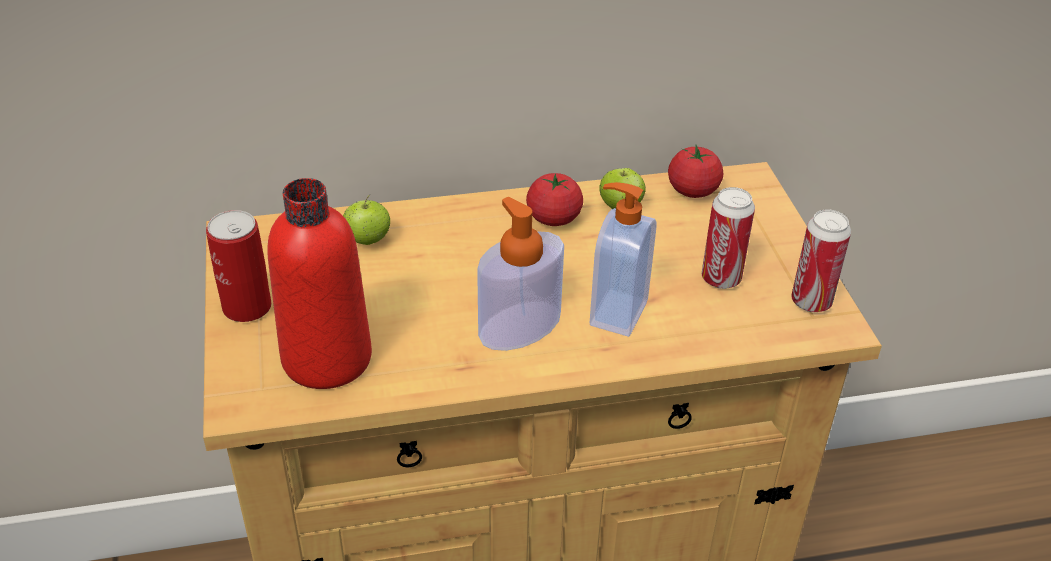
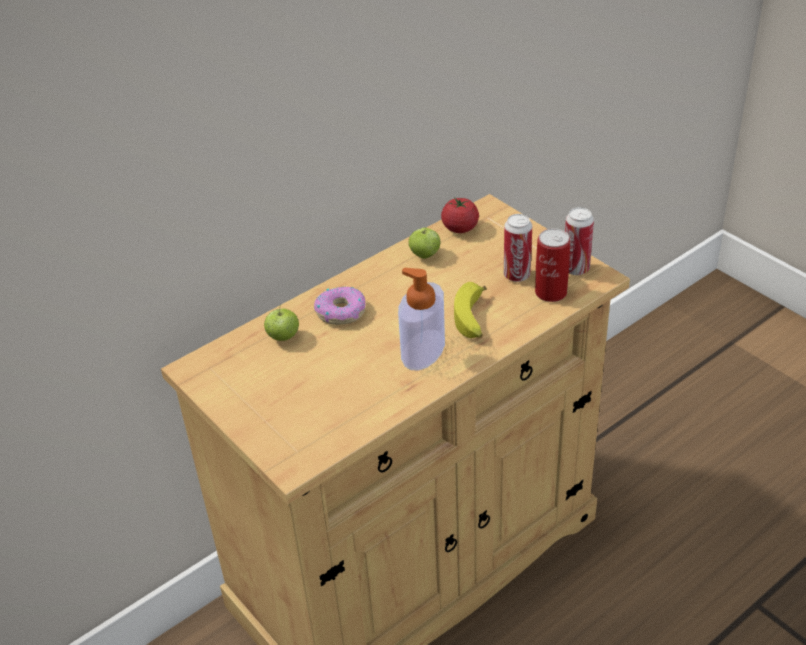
camera: 25 degrees left, 0 degrees up
(247, 307) = (242, 409): can -> can (551, 292)
(327, 358) = (322, 418): red bottle -> none
(460, 236) = (341, 311): none -> donut
(554, 218) = (390, 277): tomato -> none
(616, 313) = (473, 319): soap dispenser -> banana

